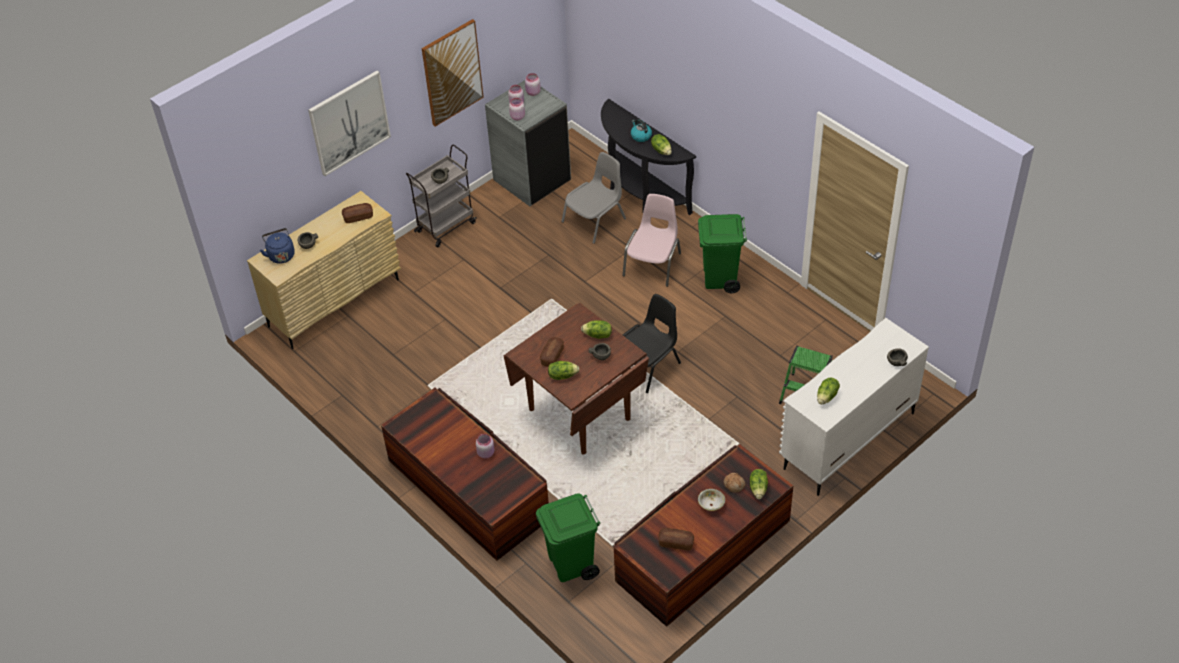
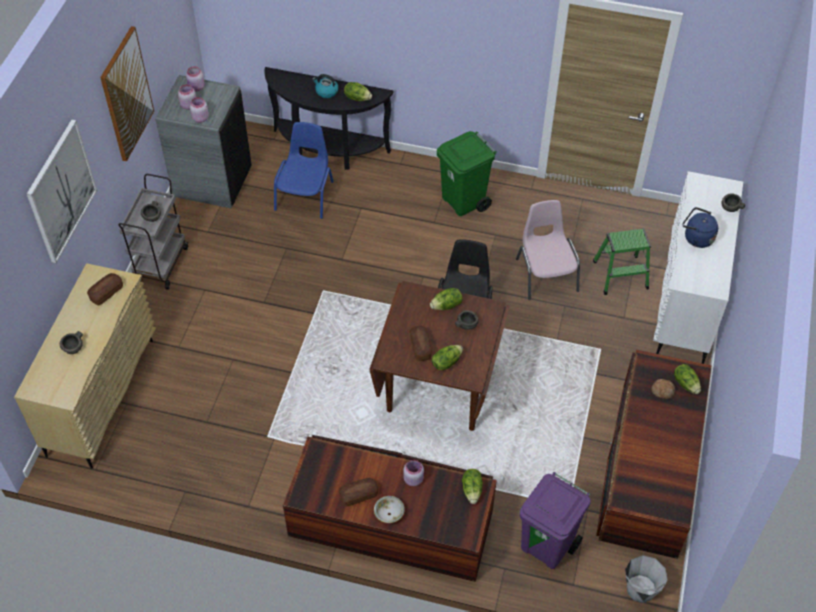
camera: 35 degrees left, 5 degrees up
(280, 255) = (50, 373): blue kettle -> blue kettle (696, 238)
(572, 564) = (547, 546): green trash can -> purple trash can
(595, 220) = (305, 195): grey chair -> blue chair
(618, 632) = (640, 589): none -> grey bucket
(653, 264) = (392, 214): pink chair -> pink chair (546, 274)
(676, 543) = (659, 475): bread -> bread (358, 495)
(711, 504) = (659, 420): bowl -> bowl (389, 514)
(827, 397) = (701, 267): lettuce -> lettuce (472, 490)

